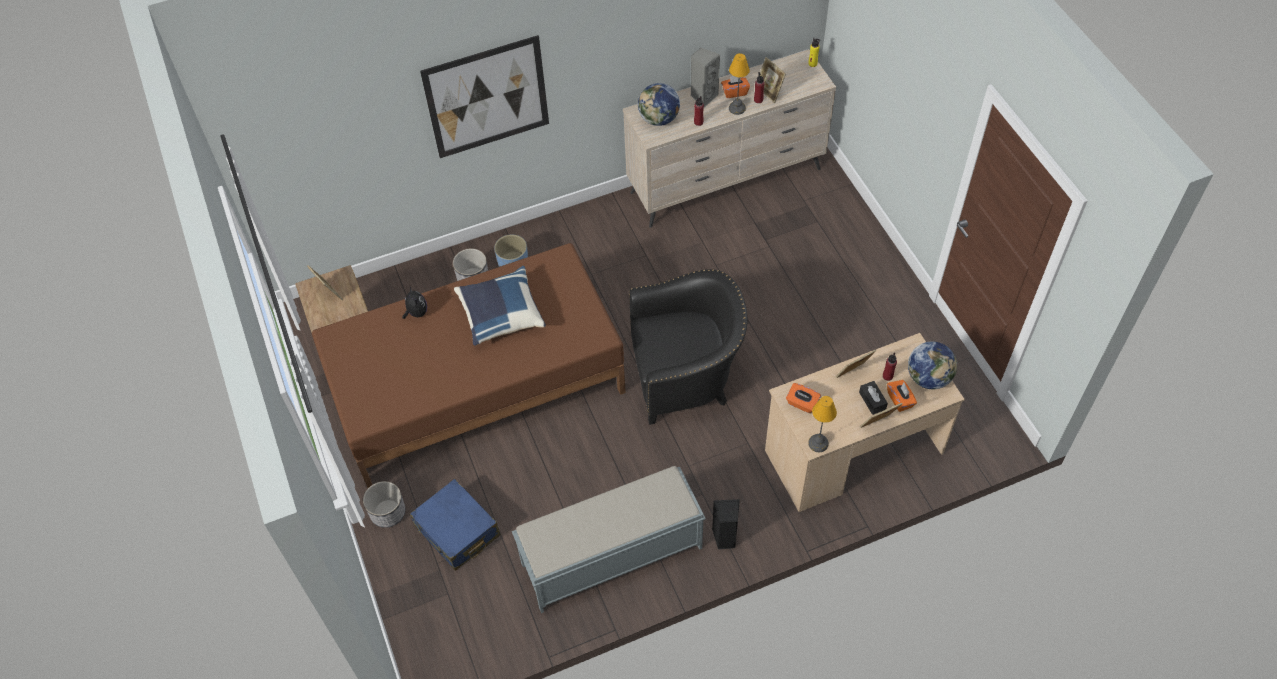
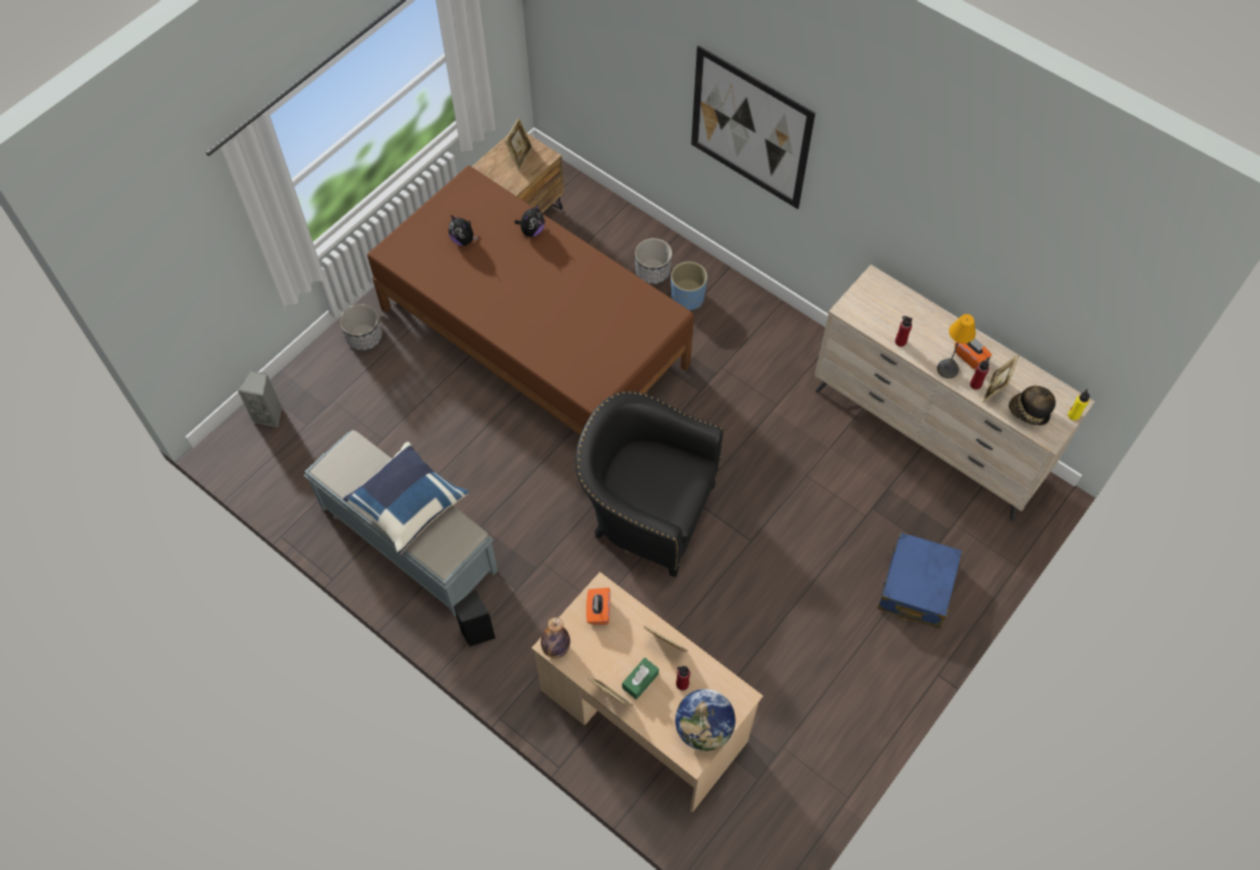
camera: 60 degrees right, 5 degrees up
(389, 364) = (463, 240): none -> plush toy
(457, 531) = (372, 400): blue suitcase -> blue suitcase (916, 586)
(501, 315) = (568, 298): blue pillow -> blue pillow (408, 504)
(659, 119) = (878, 303): globe -> none
(686, 377) = (646, 512): black armchair -> black armchair turned 150 degrees clockwise
(703, 96) = (941, 330): grey speaker -> grey speaker (269, 415)
(796, 84) = (1028, 412): none -> hat
(818, 444) = (556, 648): table lamp -> bottle
(872, 401) = (640, 681): black tissue box -> green tissue box
(900, 400) = (657, 710): orange tissue box -> none

